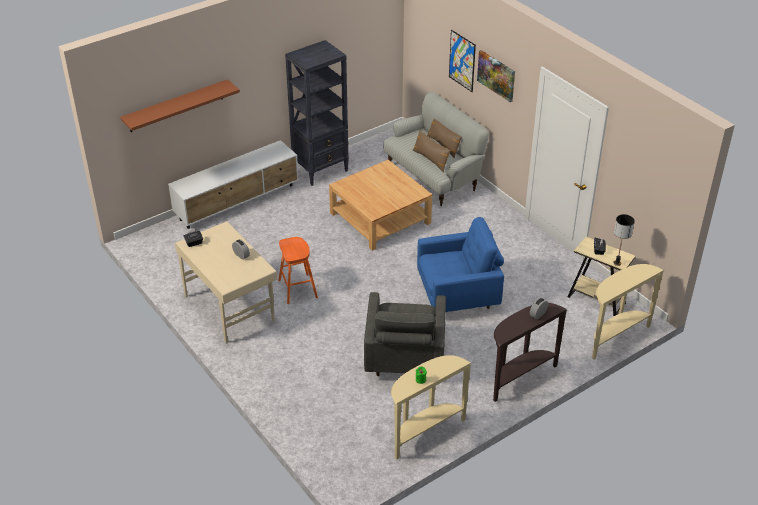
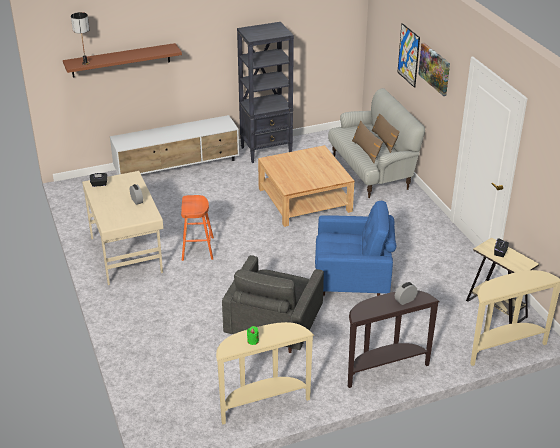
camera: 15 degrees right, 5 degrees down
(617, 263) = (515, 267): table lamp -> table lamp (85, 63)

